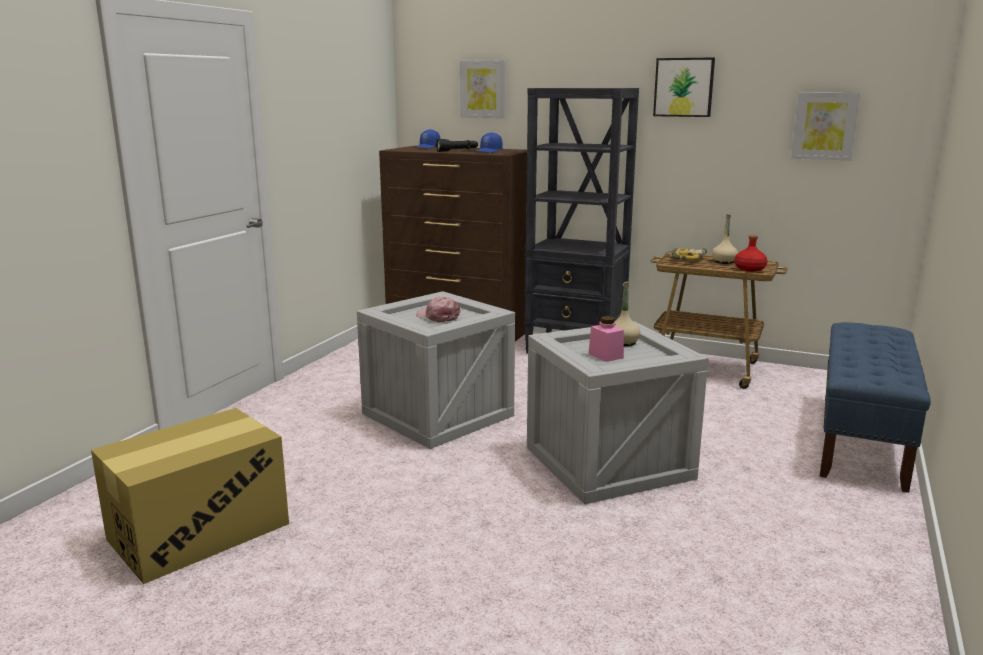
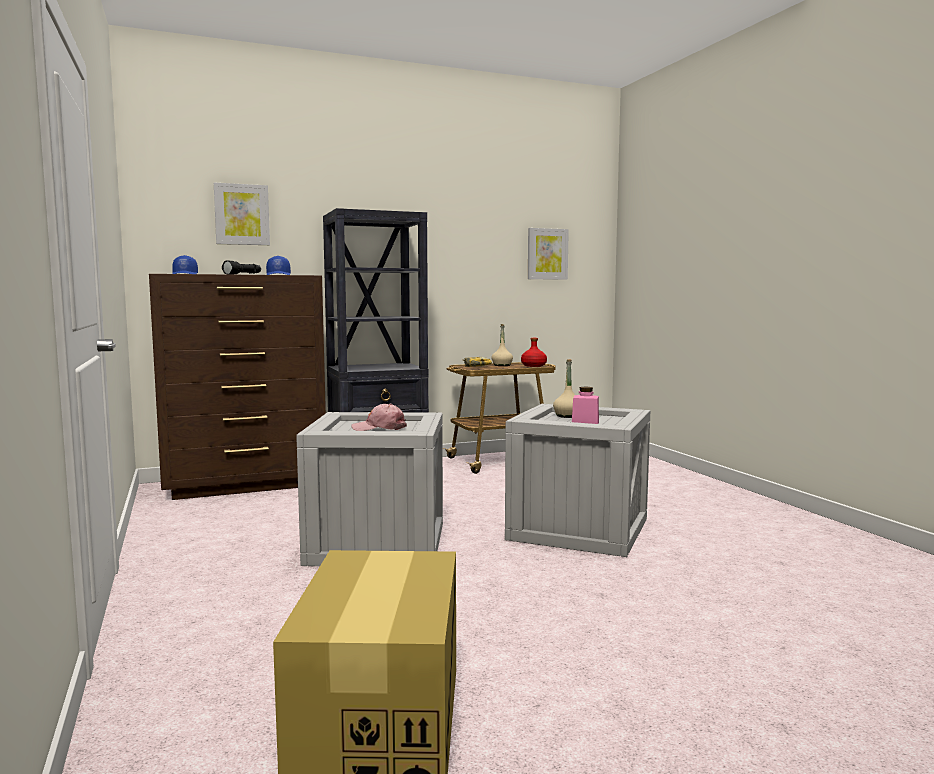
camera: 45 degrees left, 10 degrees down
(684, 87) = (443, 220): picture -> none
(861, 440) = (666, 474): blue bench -> none

